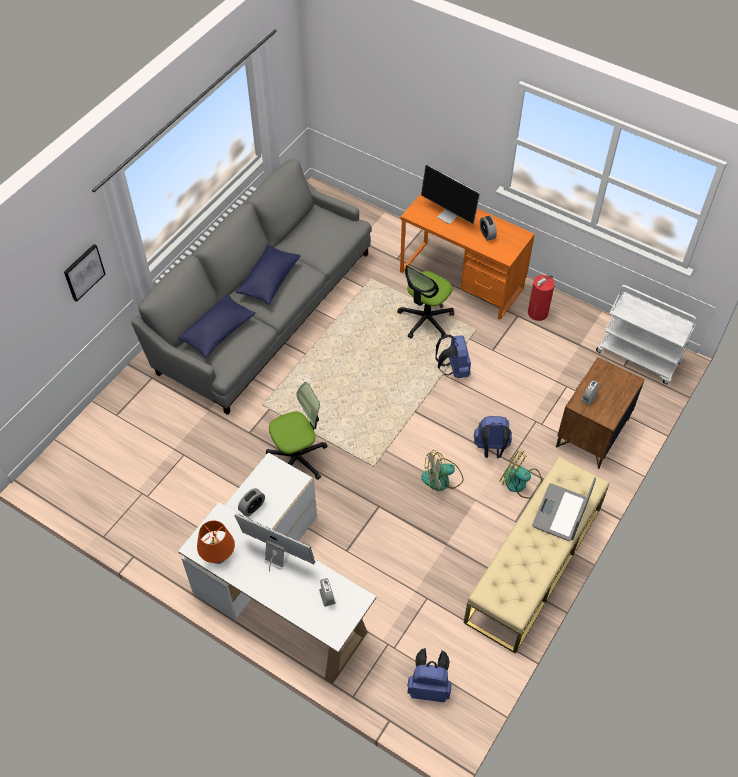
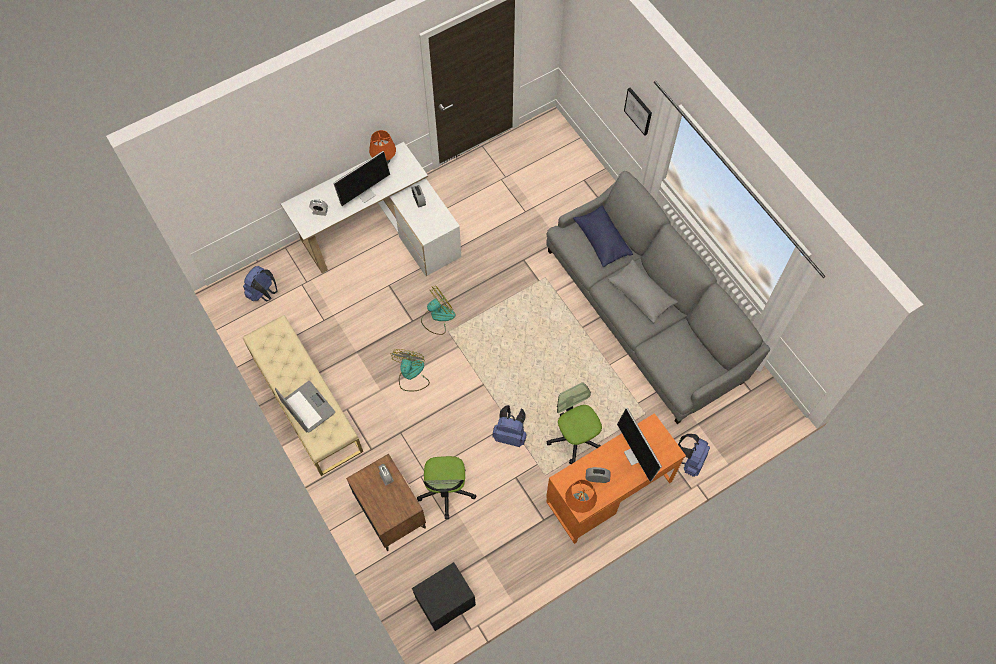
camera: 115 degrees right, 10 degrees up
(269, 280) = (641, 295): blue pillow -> grey pillow
(298, 458) = (483, 283): office chair -> office chair (446, 491)
(449, 216) = (636, 455): monitor -> monitor turned 90 degrees counterclockwise
(491, 449) = (418, 424): blue backpack -> blue backpack (690, 461)
(518, 238) = (579, 504): none -> orange table lamp
(520, 483) = (376, 429): fan -> fan (437, 317)
(538, 312) = (539, 541): fire extinguisher -> none
(639, 357) = (445, 603): white cart -> black nightstand

